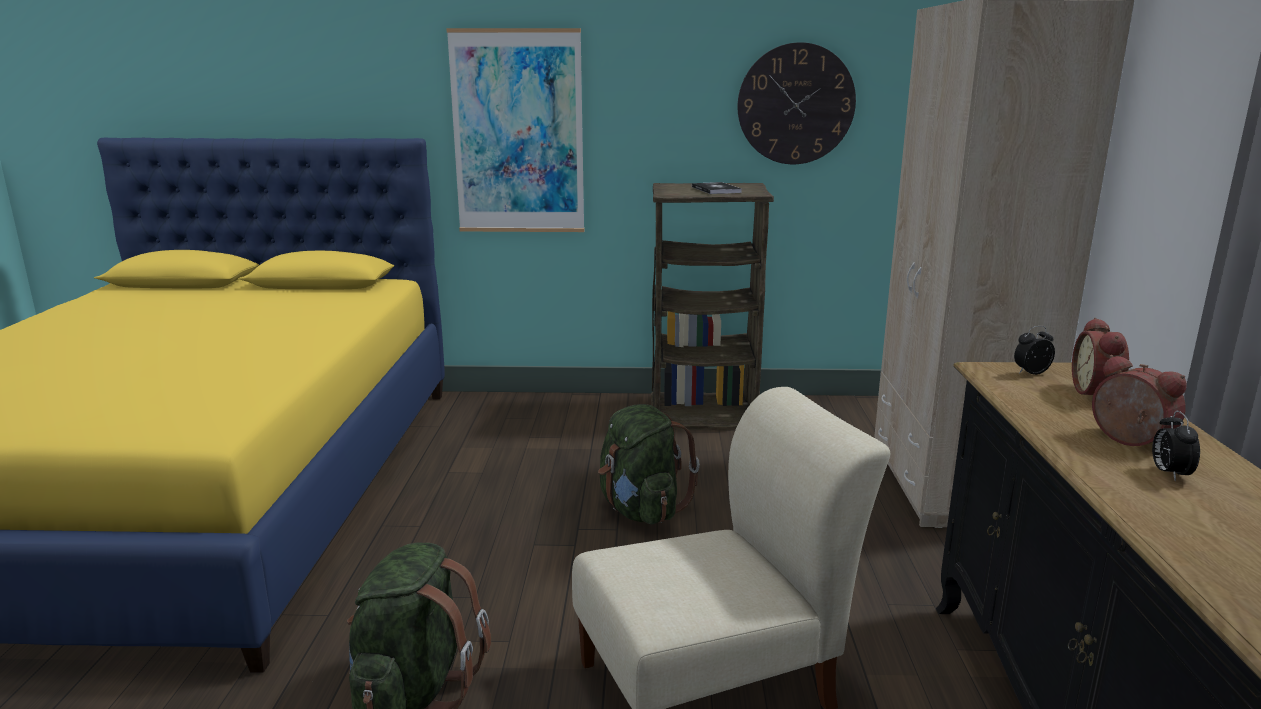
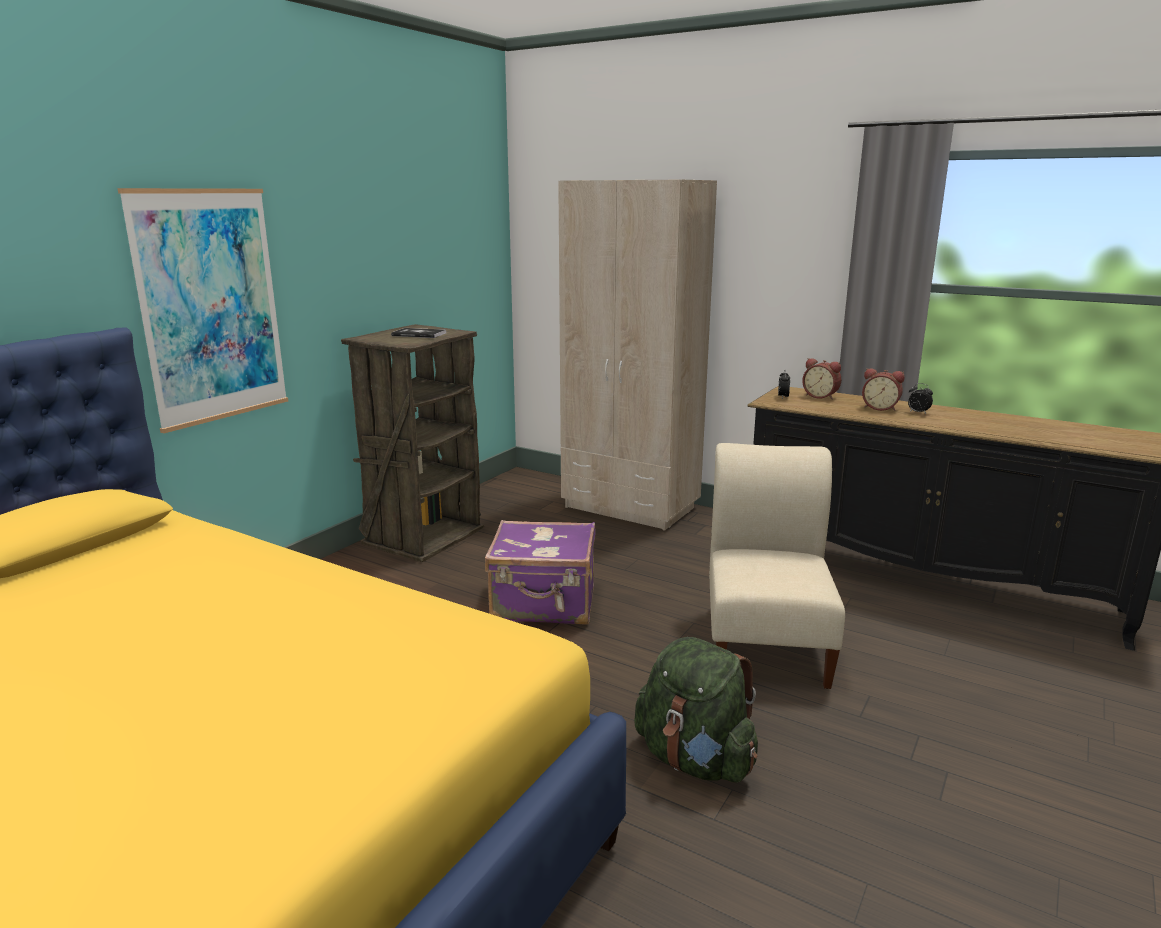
camera: 60 degrees left, 0 degrees up
(641, 510) = (544, 604): green backpack -> purple suitcase
(796, 104) = (423, 254): wall clock -> none
(1127, 441) = (880, 408): alarm clock -> alarm clock turned 150 degrees counterclockwise

